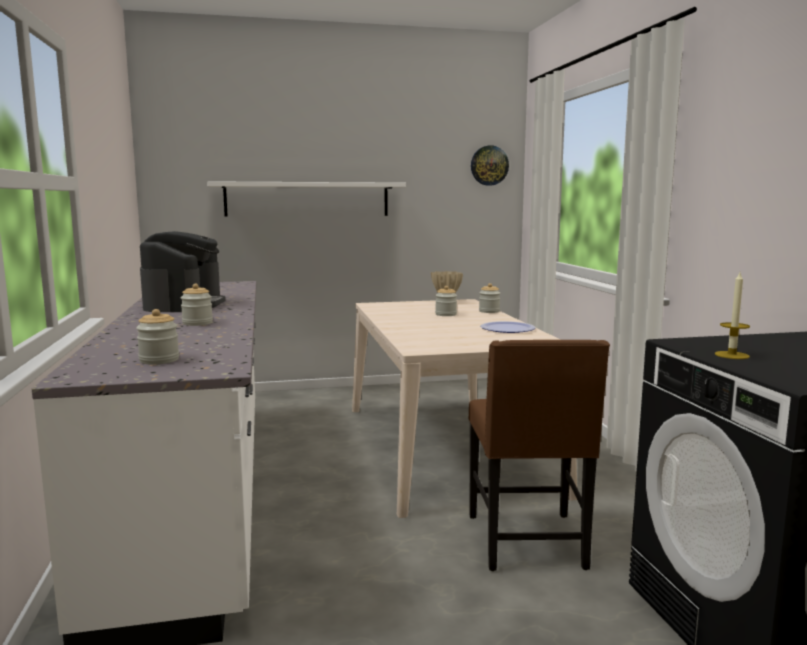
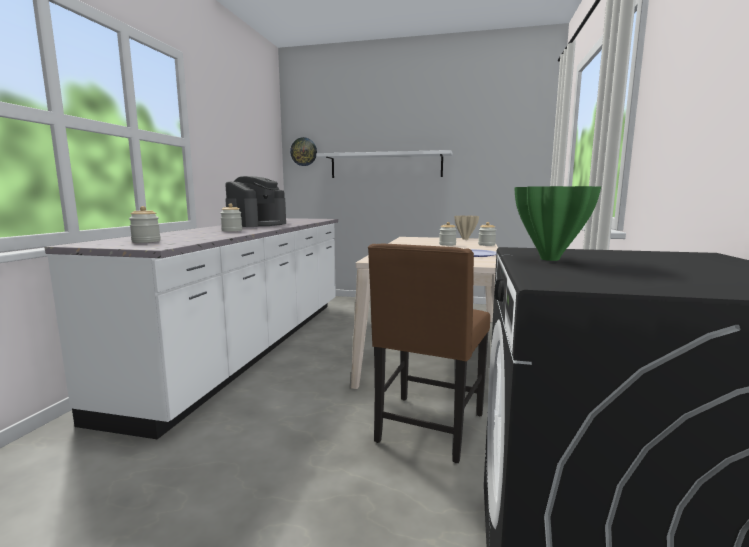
camera: 25 degrees right, 0 degrees up
(489, 165) = (527, 136): wall clock -> wall clock (304, 151)
(731, 355) = (548, 259): candle -> green vase

